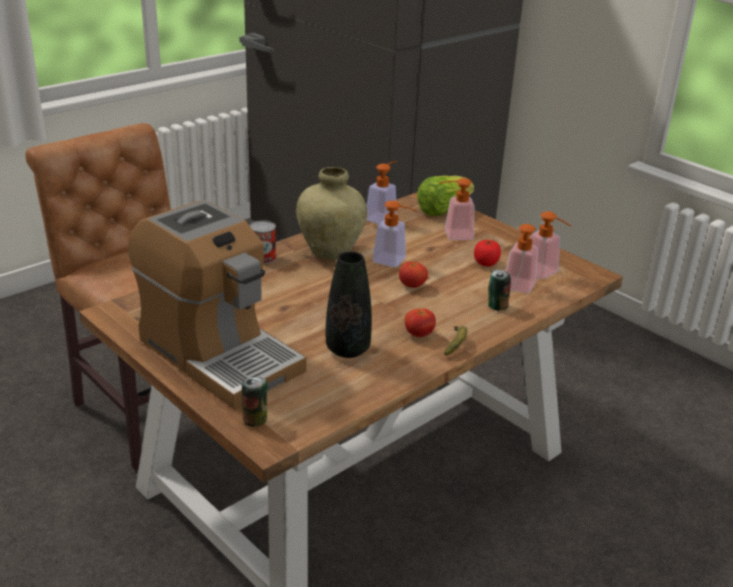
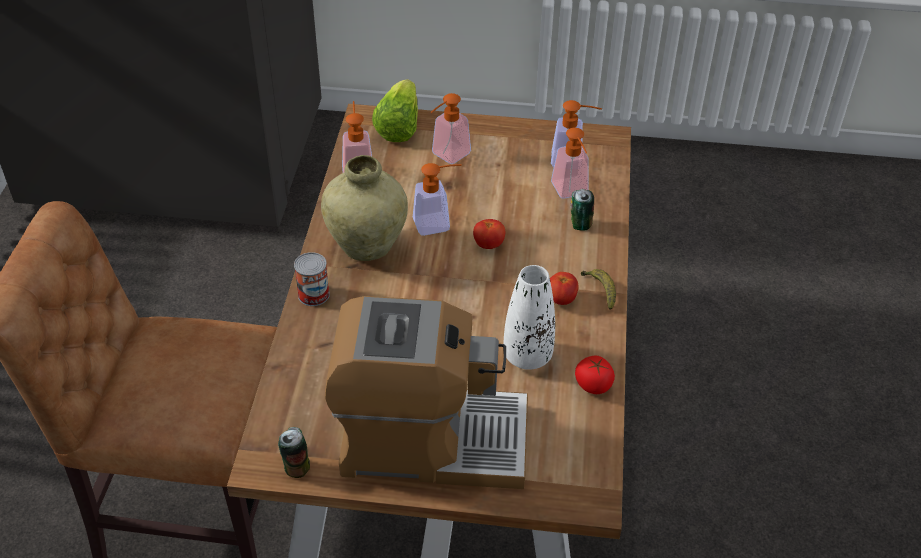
camera: 40 degrees left, 15 degrees up
(255, 420) = (553, 486): can -> can (296, 467)
(347, 349) = (527, 356): black vase -> white vase
(486, 263) = (514, 176): tomato -> tomato (593, 385)

